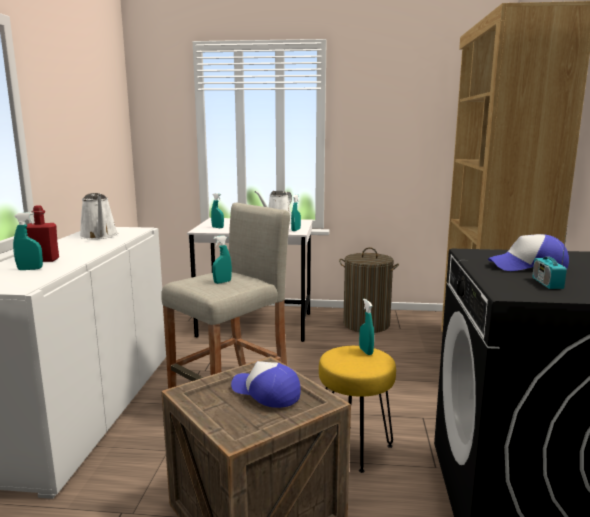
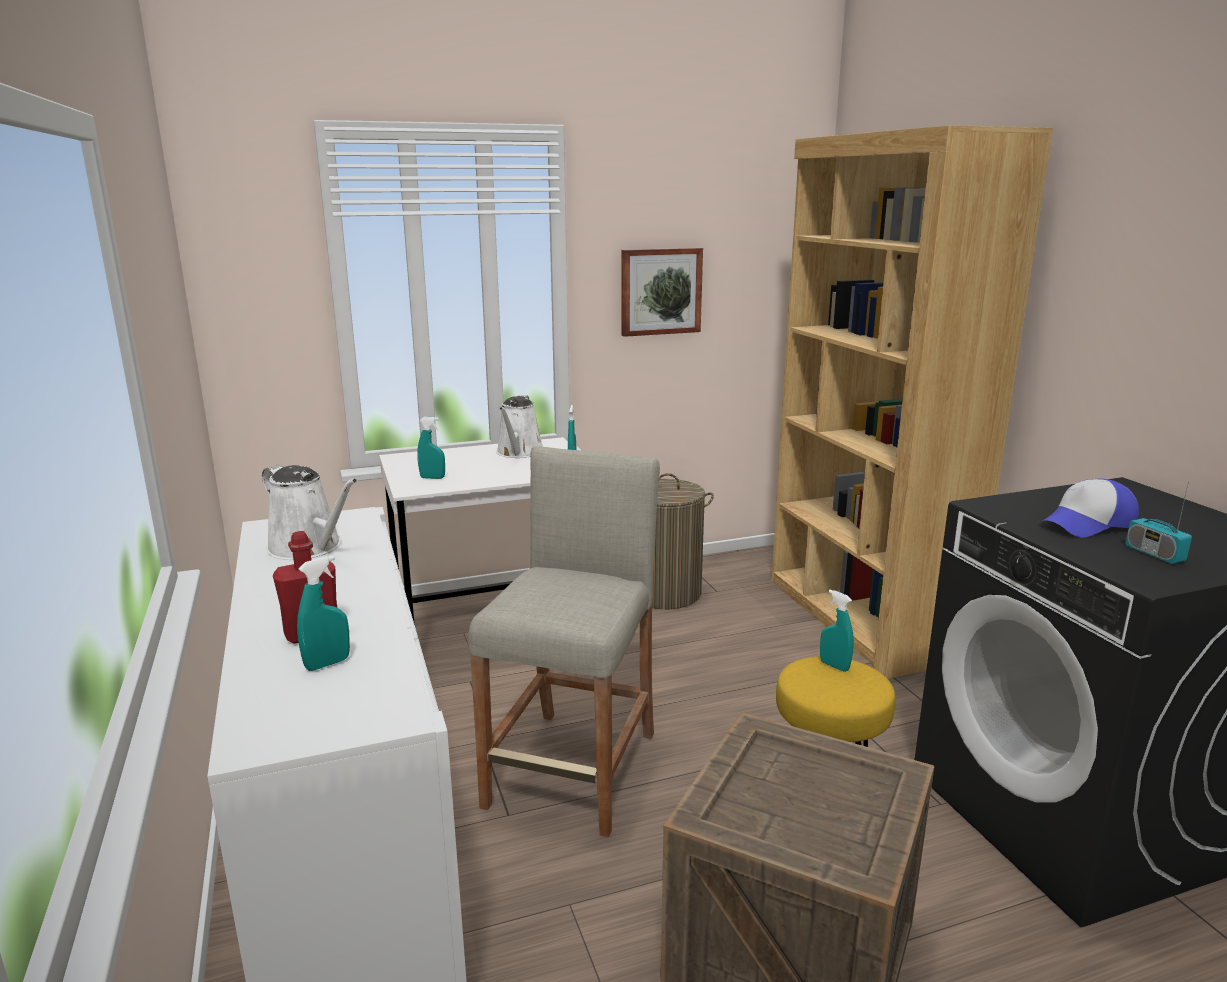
camera: 25 degrees left, 5 degrees up
(222, 282) = (577, 597): turquoise spray bottle -> none
(266, 392) = (811, 780): cap -> none
(384, 138) = (660, 291): none -> picture

